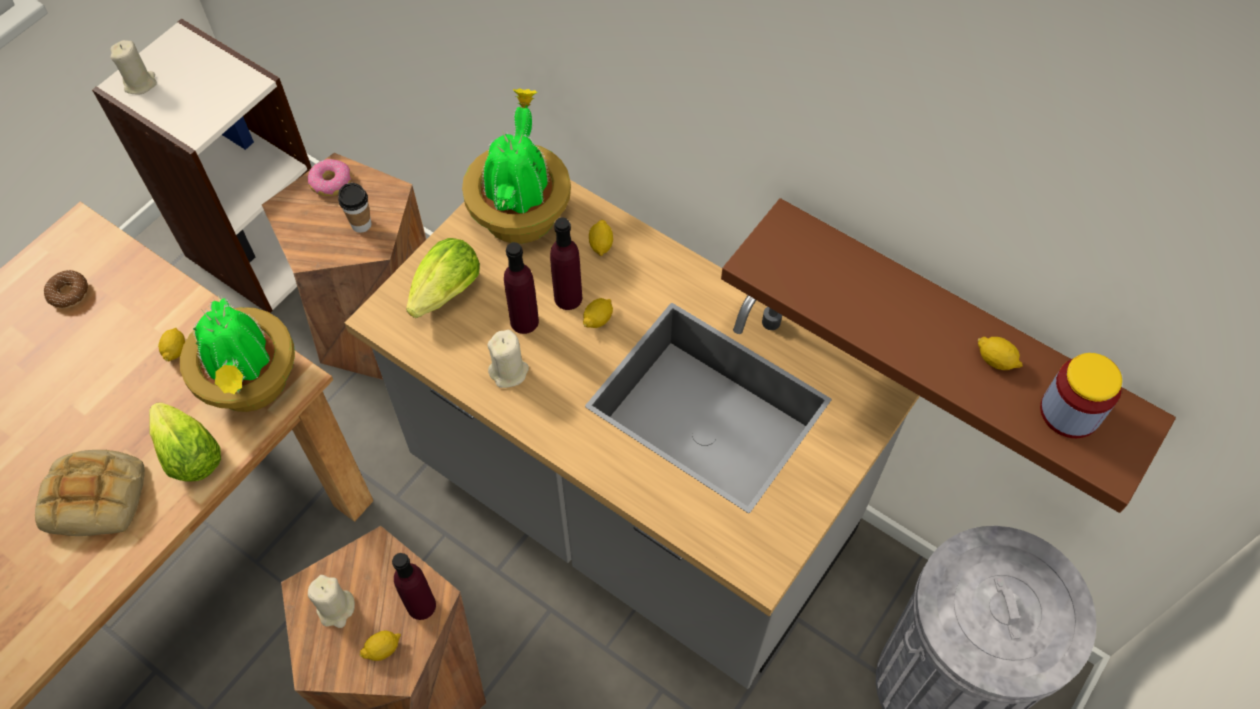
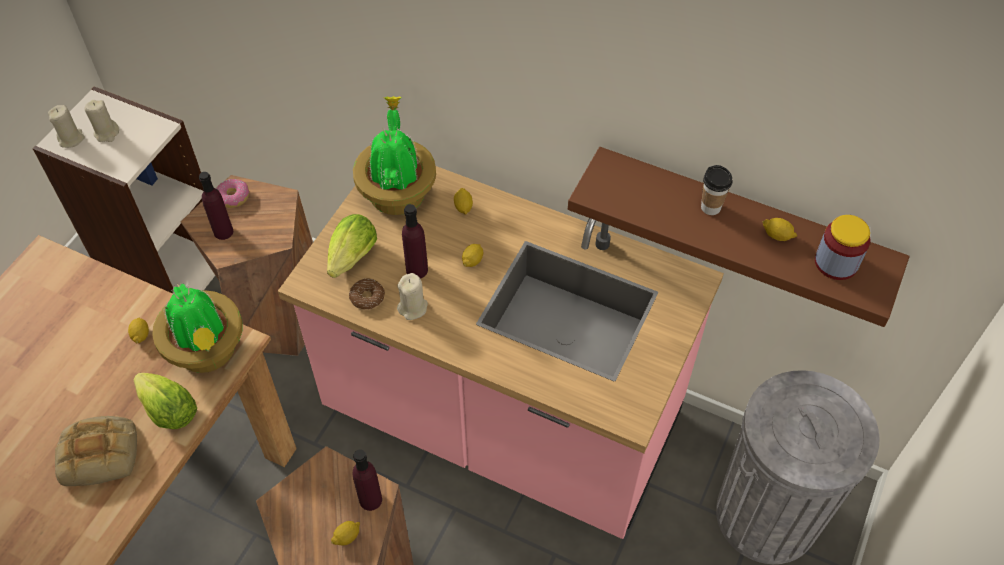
camera: 10 degrees left, 5 degrees down
(69, 293) = (44, 305): donut -> donut (367, 298)
(336, 609) = (304, 513): beige candle -> beige candle (107, 133)
(361, 224) = (264, 225): cup -> cup (710, 207)
(568, 298) = (446, 248): purple bottle -> purple bottle (223, 232)
(630, 503) = (502, 418): grey counter -> pink counter

